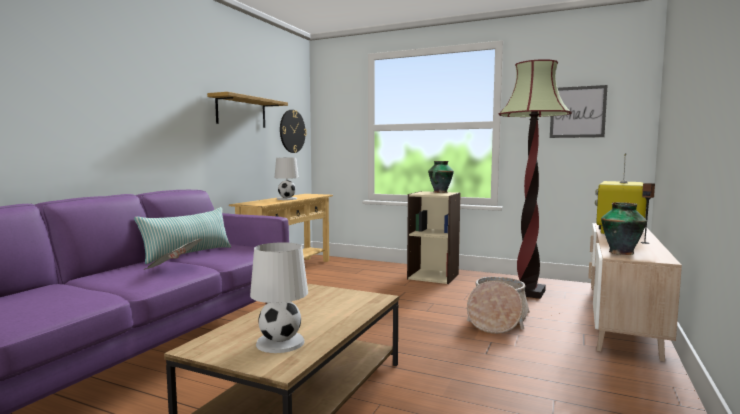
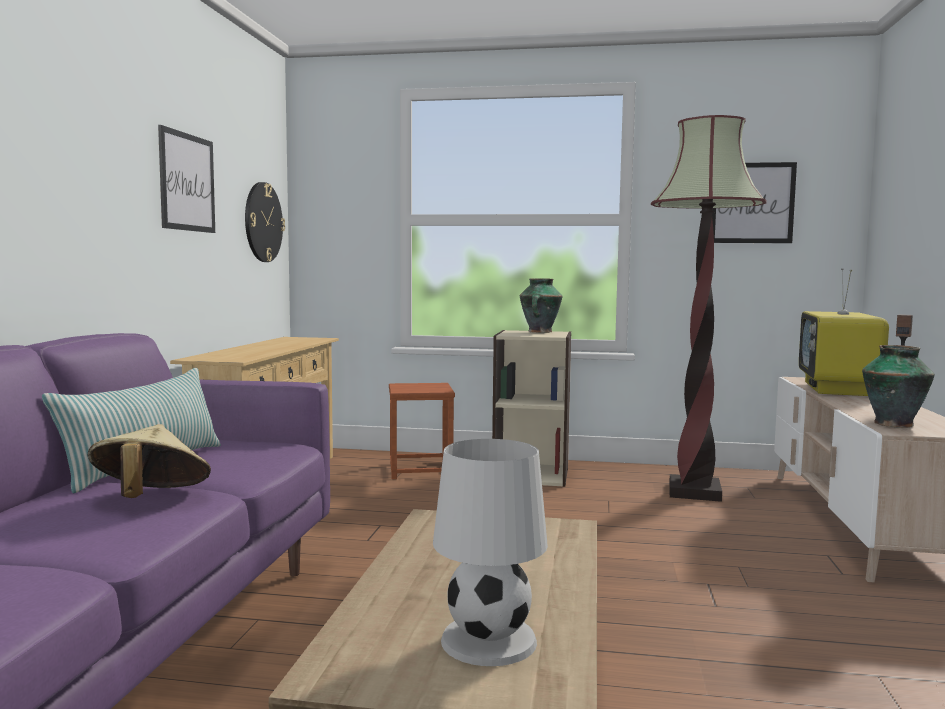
camera: 15 degrees left, 0 degrees up
(174, 269) = (150, 500): newspaper -> beige hat
(241, 112) = (187, 182): shelf -> picture
(287, 199) = (269, 347): white table lamp -> none
(372, 270) = (421, 470): none -> brown stool
(497, 320) = (687, 544): basket -> none

